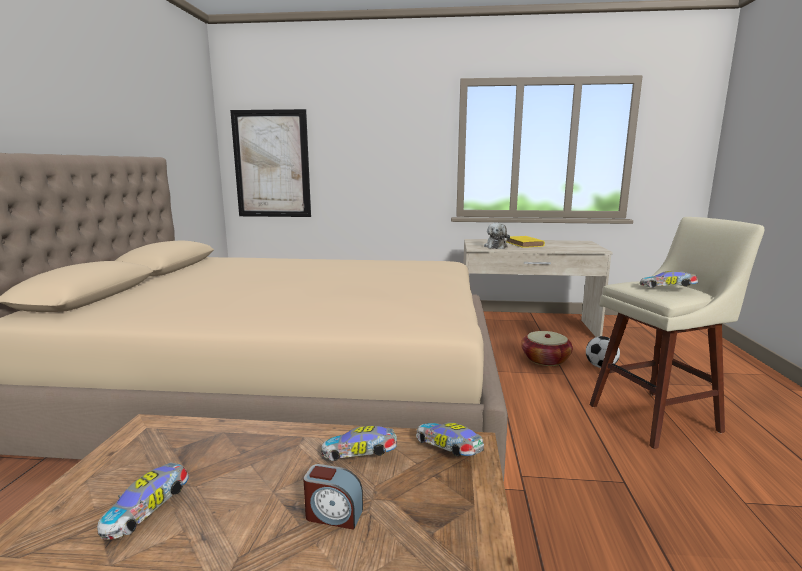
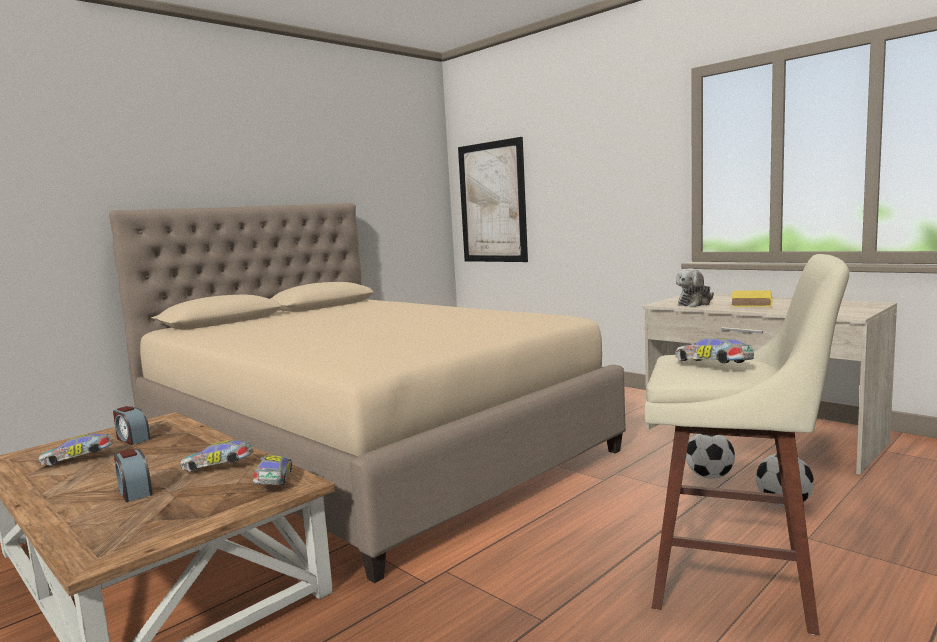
camera: 40 degrees right, 5 degrees down
(162, 461) = (132, 439): none -> alarm clock
(361, 455) = (220, 467): toy car -> toy car turned 45 degrees counterclockwise
(545, 360) = (709, 476): basket -> football

